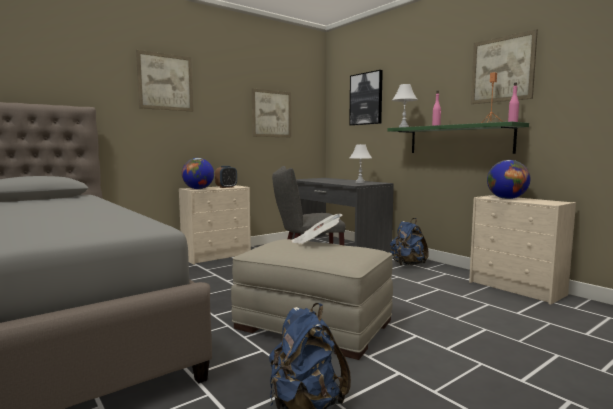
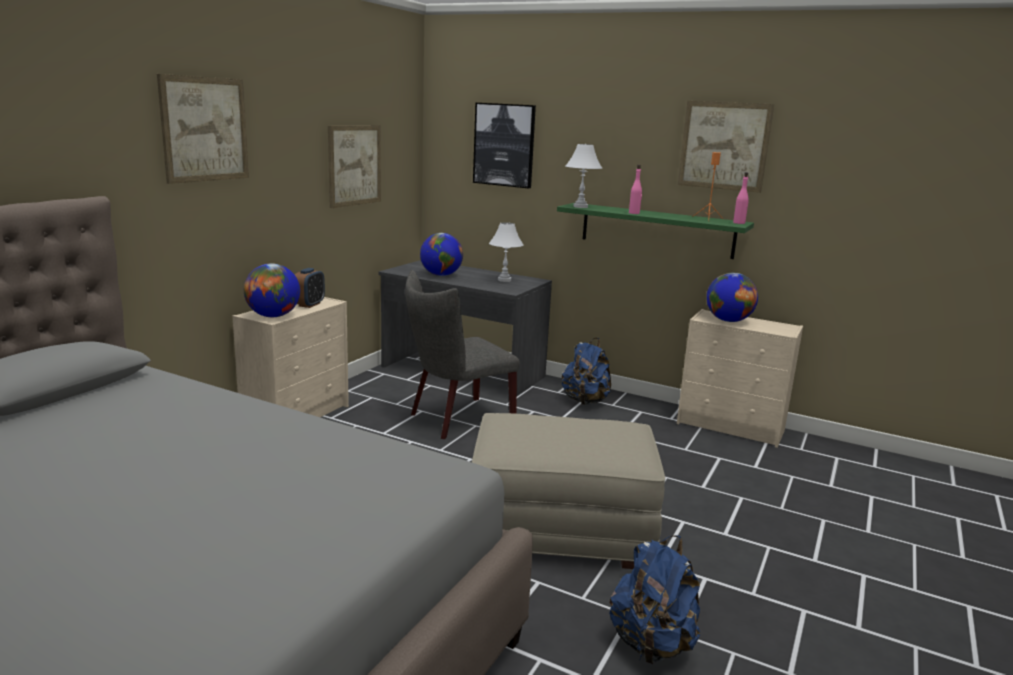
camera: 25 degrees left, 10 degrees up
(316, 242) = (555, 420): newspaper -> none
(323, 180) = (441, 275): none -> globe

